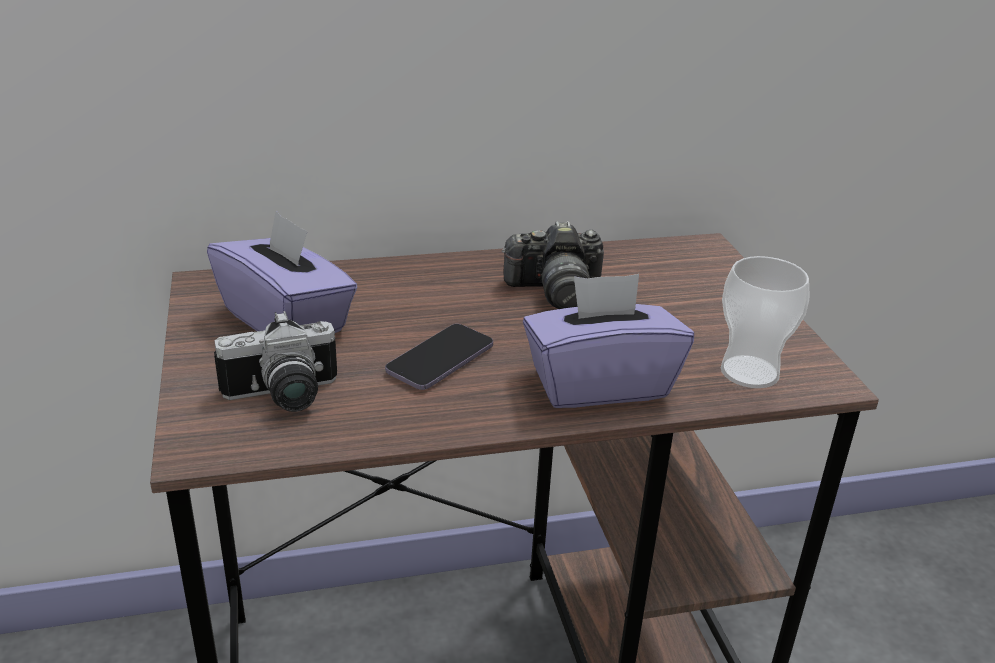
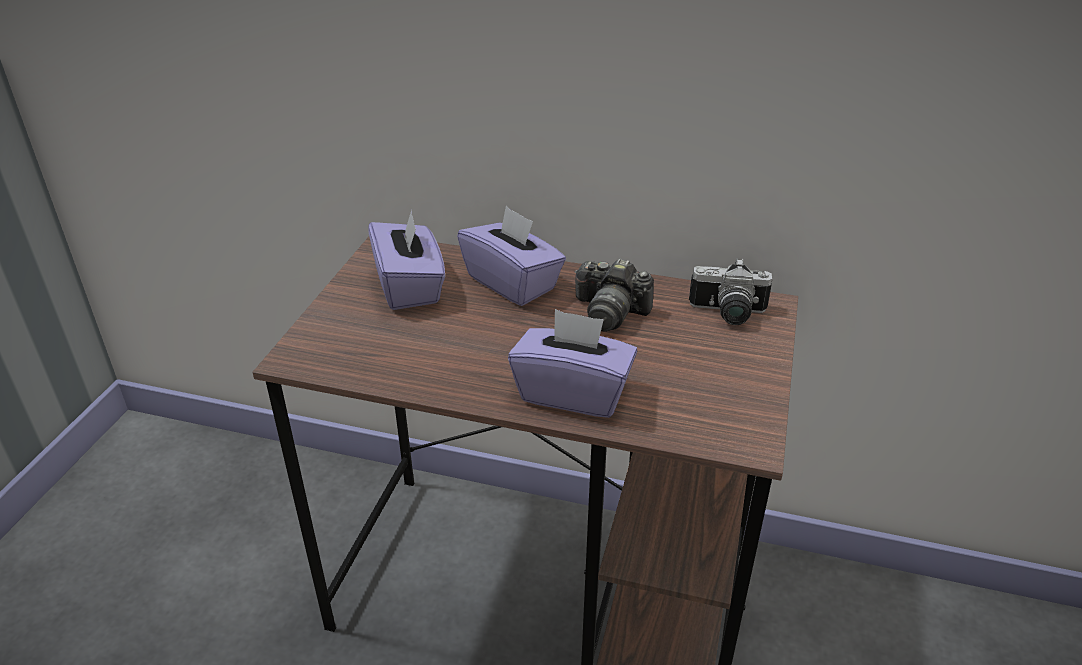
camera: 30 degrees right, 5 degrees up
(283, 397) = (364, 340): camera -> camera (727, 314)
(414, 287) = (512, 282): none -> purple tissue box
(440, 359) = (481, 342): phone -> none
(749, 372) = (696, 419): cup -> none

